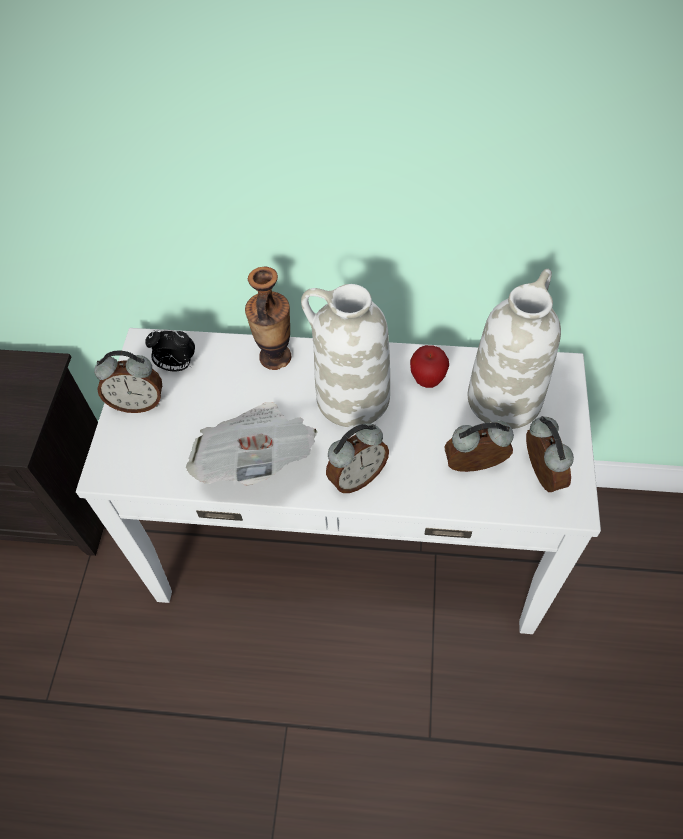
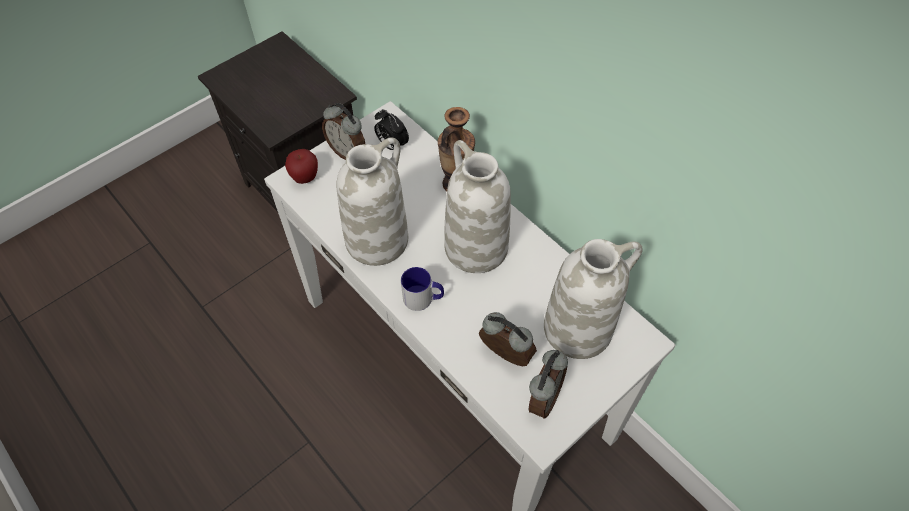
camera: 40 degrees right, 0 degrees up
(257, 459) = (377, 239): newspaper -> white vase
(356, 477) = (423, 298): alarm clock -> mug
(427, 380) = (538, 274): apple -> apple (305, 178)

